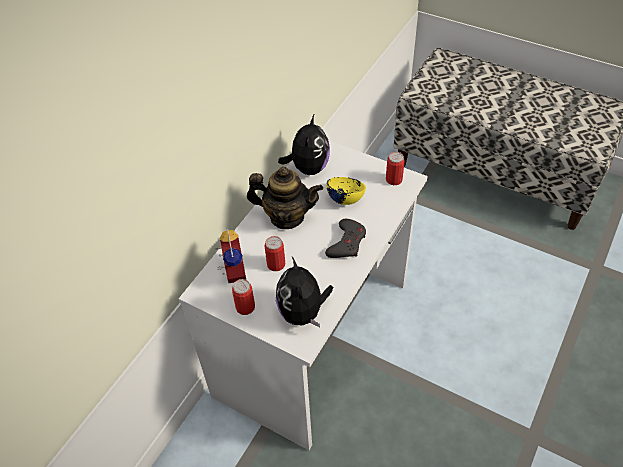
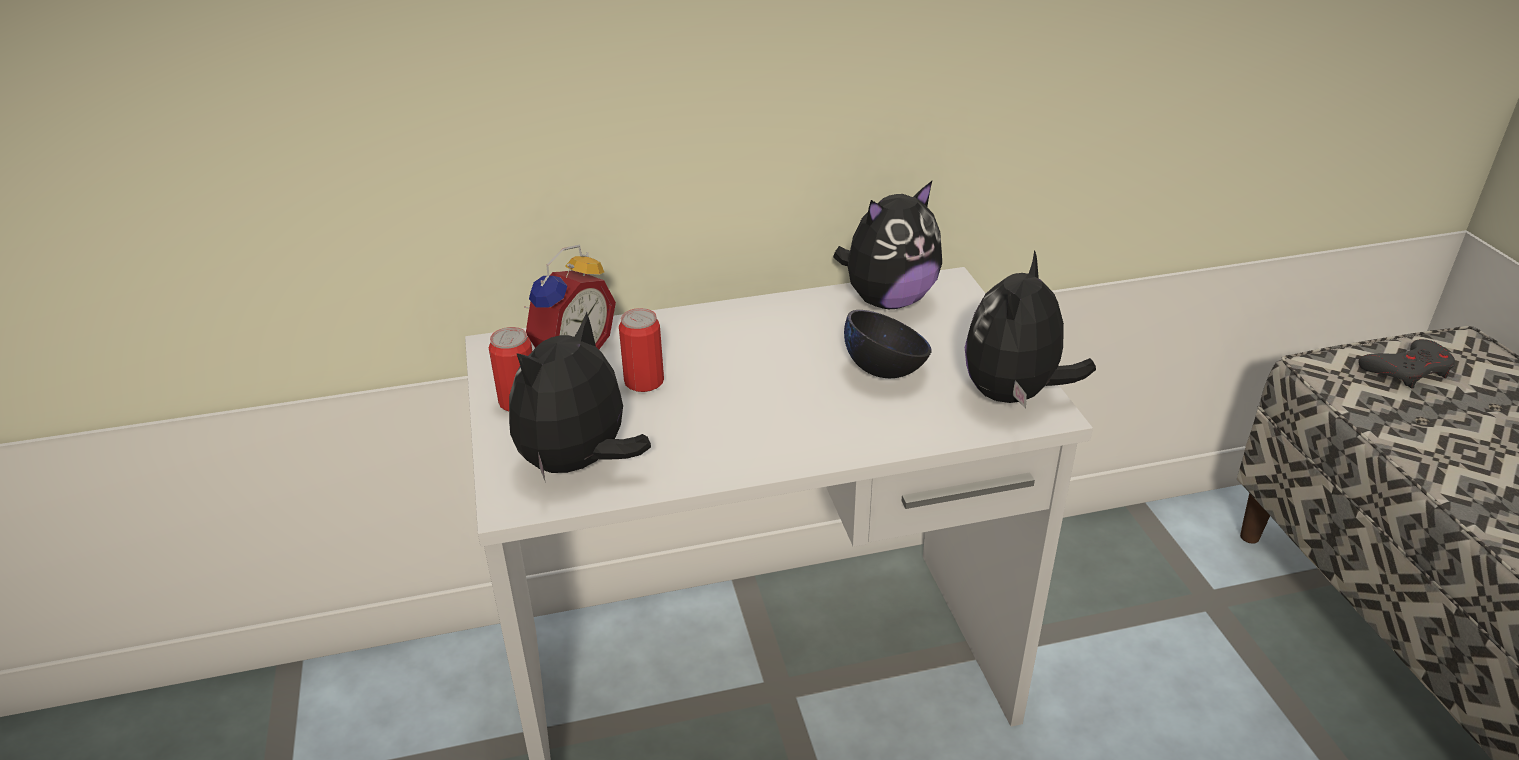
camera: 45 degrees right, 15 degrees down
(286, 217) = (755, 337): teapot -> none
(345, 199) = (885, 370): yellow bowl -> black bowl
(347, 243) = (792, 425): grey game controller -> grey game controller (1407, 370)
(394, 180) = (1014, 395): can -> plush toy

